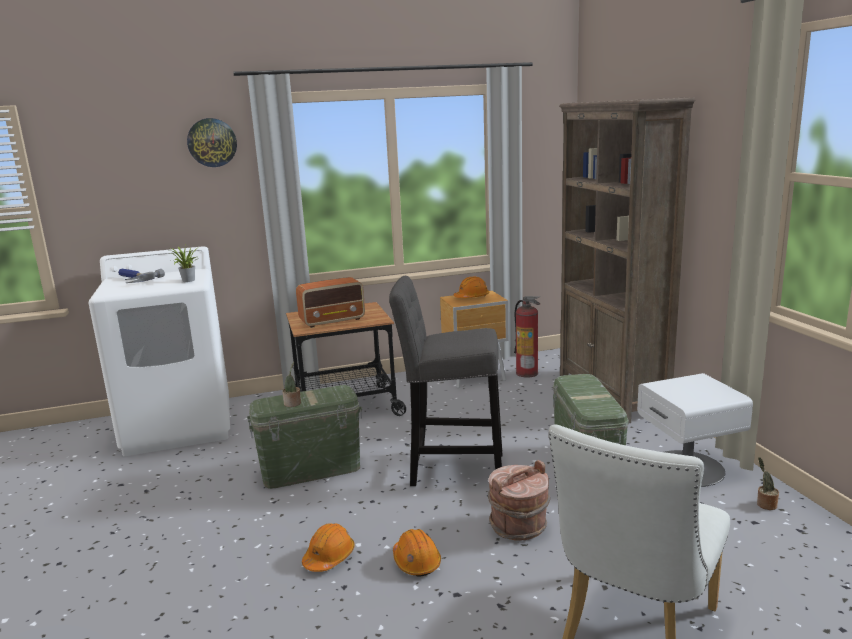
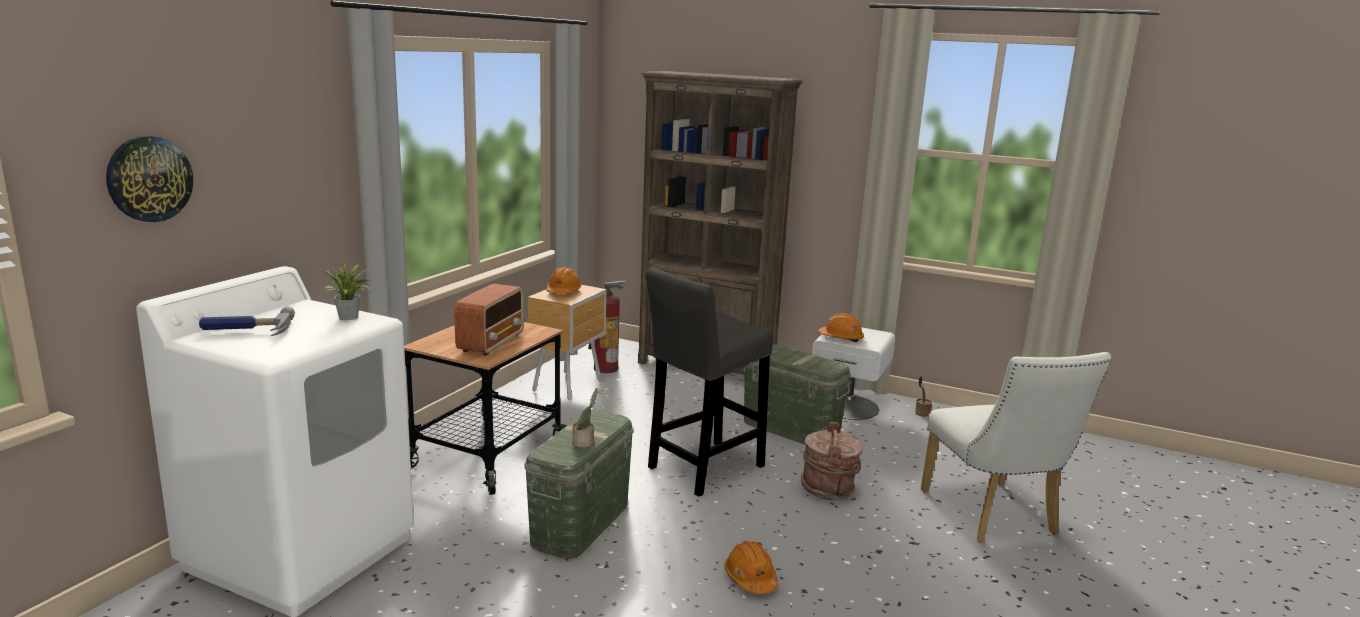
camera: 50 degrees left, 0 degrees up
(212, 142) = (286, 104): wall clock -> wall clock (149, 179)
(416, 562) = (815, 546): orange hard hat -> orange hard hat (841, 338)

